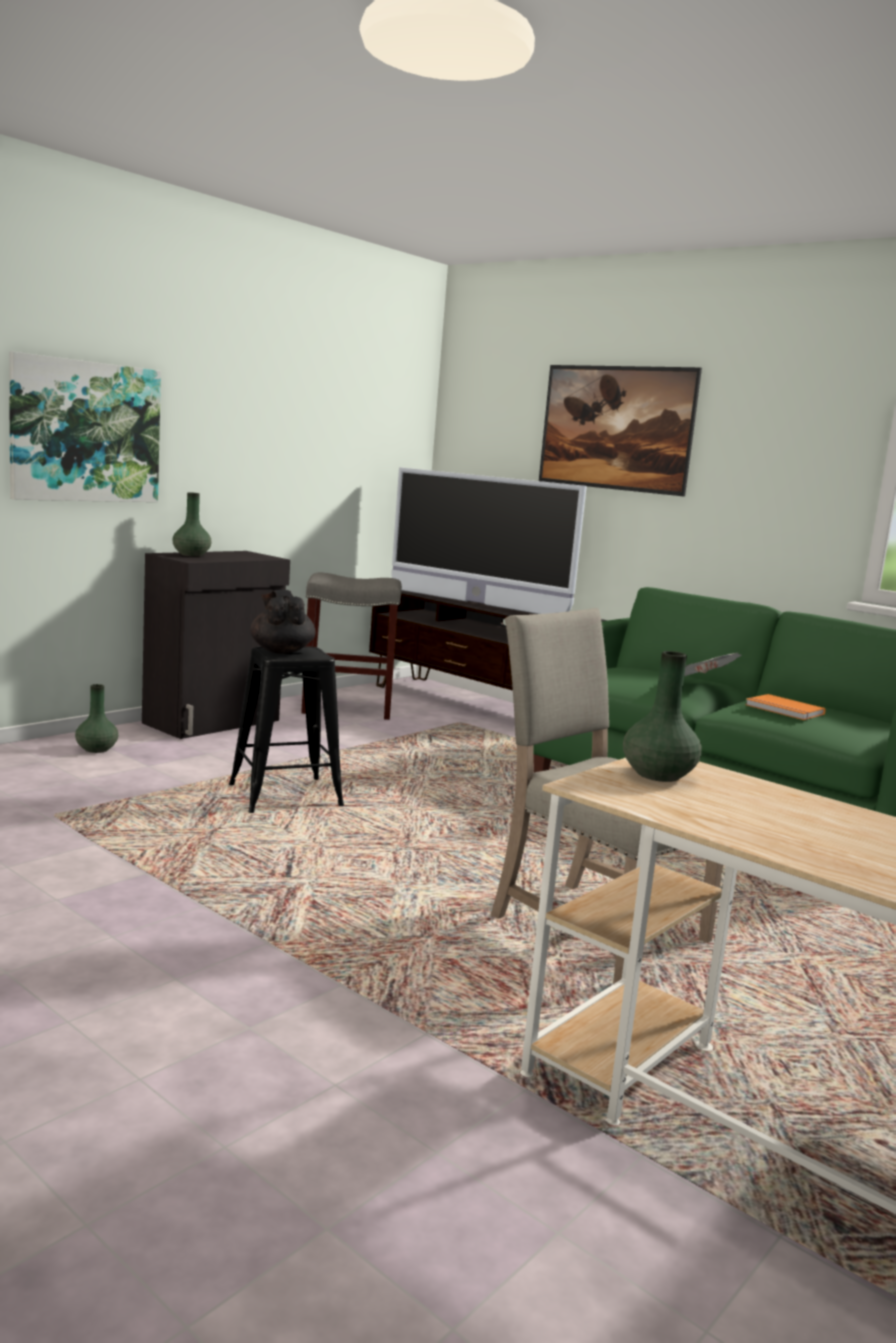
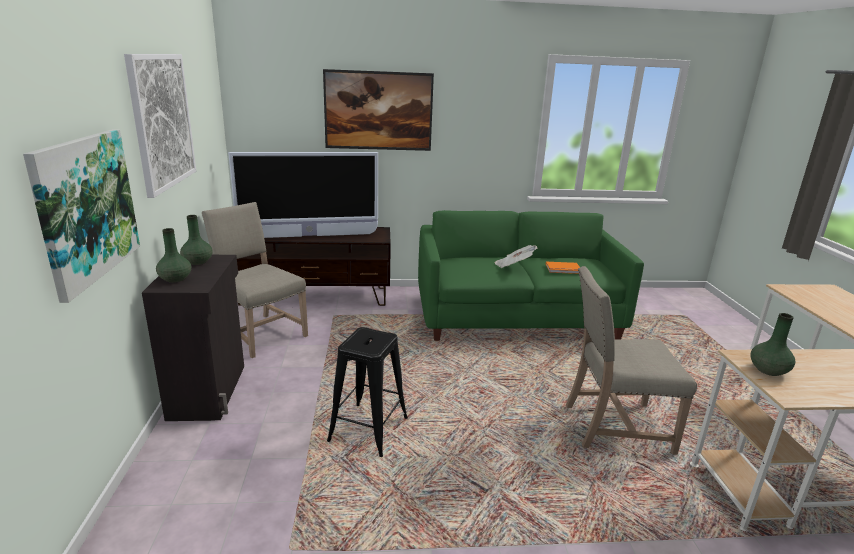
camera: 45 degrees left, 10 degrees up
(96, 749) = (186, 467): green vase -> green vase (197, 262)
(265, 392) = (162, 121): none -> picture
(281, 651) = (361, 343): black teapot -> none
(348, 708) = (260, 333): grey stool -> beige chair

